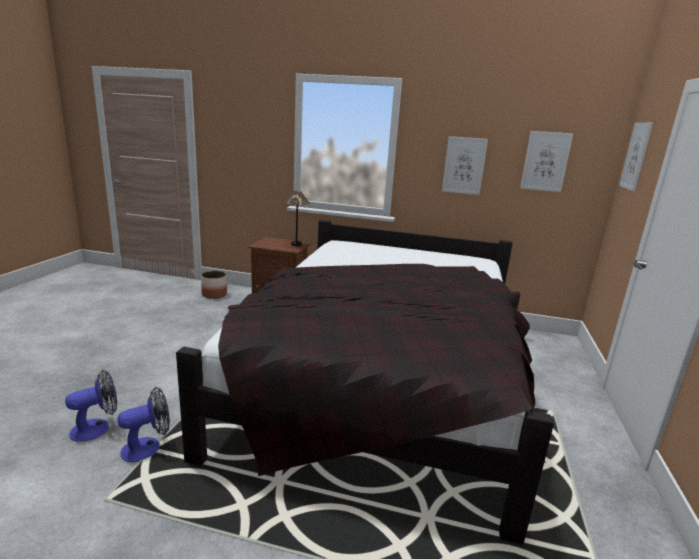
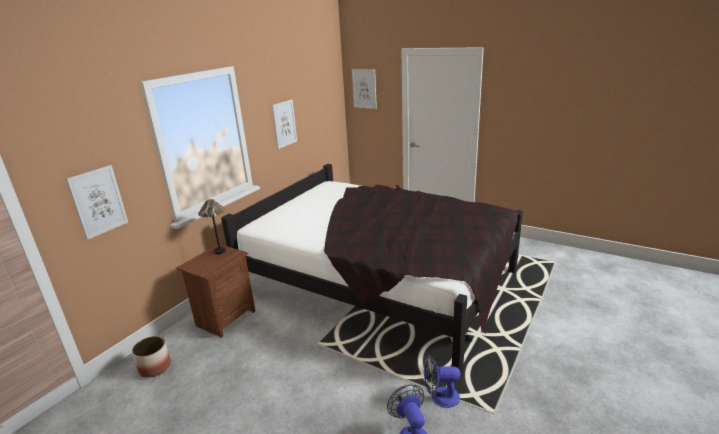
camera: 70 degrees left, 5 degrees up
(148, 447) = (440, 397): fan -> fan turned 75 degrees counterclockwise
(545, 161) = (319, 104): picture -> picture (98, 201)

